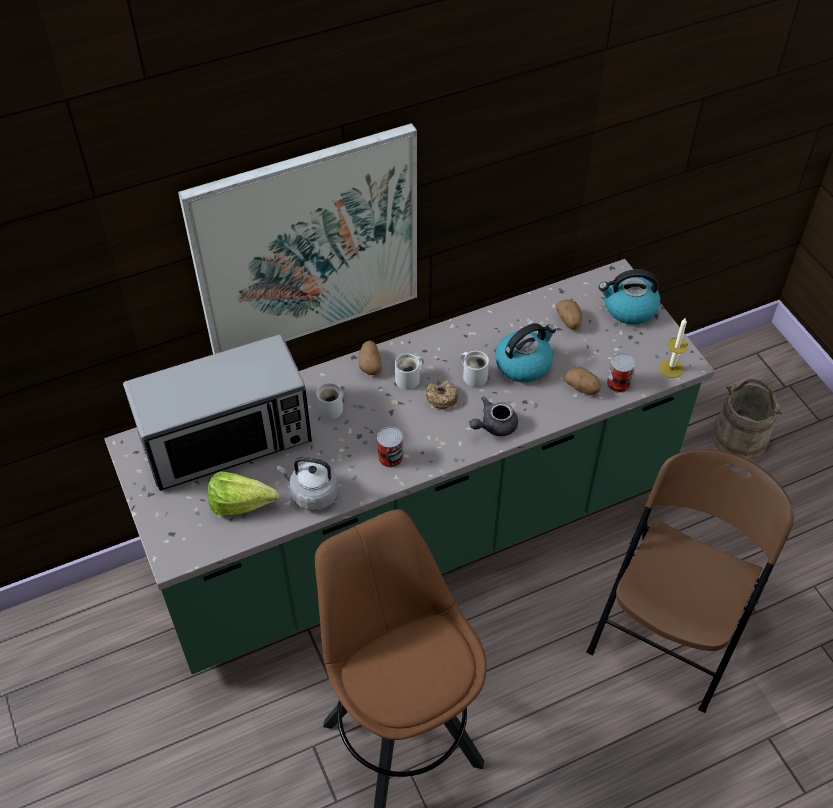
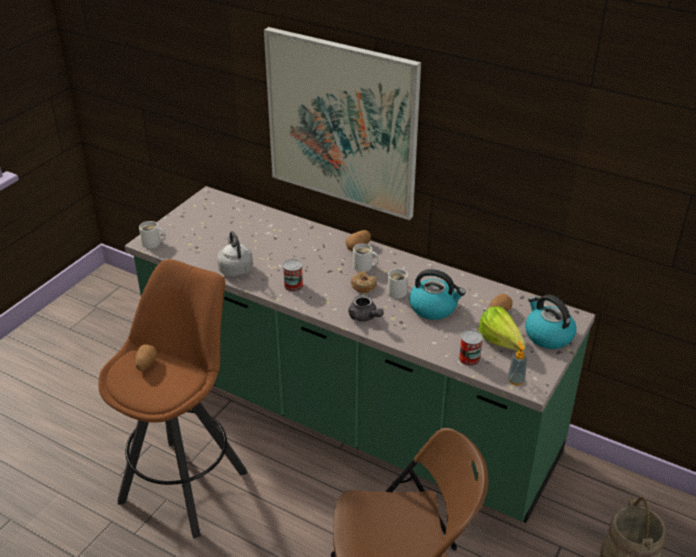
camera: 55 degrees right, 15 degrees down
(227, 439) = (245, 223): microwave -> none
(246, 506) = (204, 250): lettuce -> lettuce (502, 345)
(333, 408) = (308, 248): white mug -> white mug (153, 243)
(494, 426) = (365, 317): grey teapot -> grey teapot turned 150 degrees counterclockwise
(582, 388) = (444, 343): potato -> potato (146, 364)
(671, 368) = (516, 380): candle -> soap dispenser

